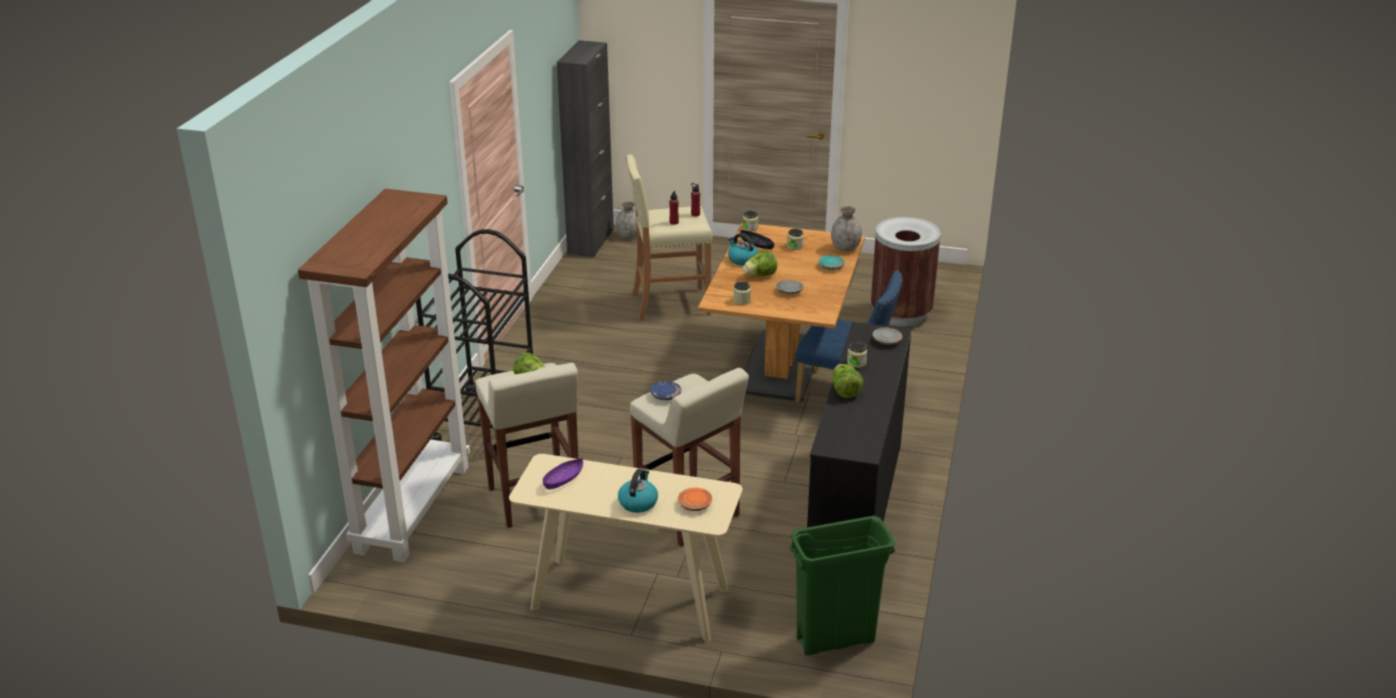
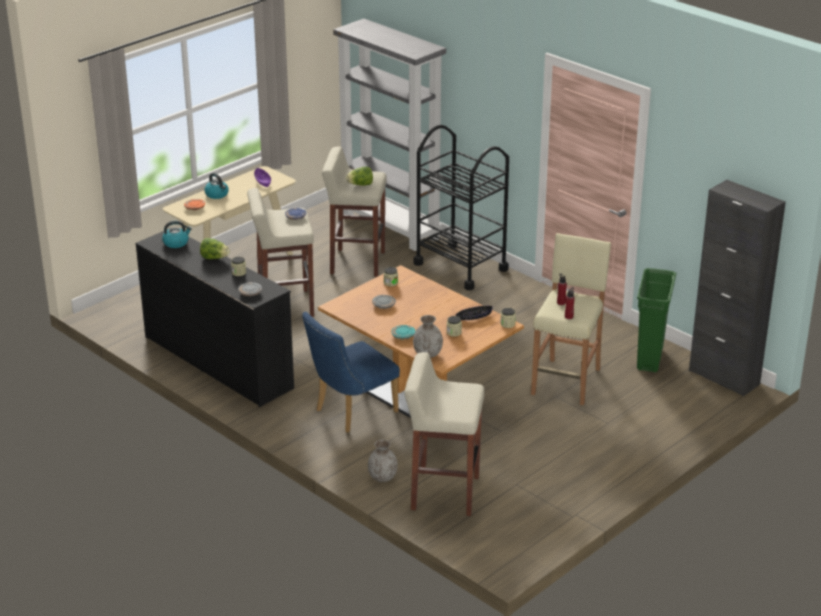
camera: 120 degrees right, 0 degrees up
(412, 507) = (391, 227): brown bookcase -> grey bookcase
(629, 236) = (721, 400): grey vase -> grey vase (382, 477)
(742, 260) = (454, 303): kettle -> kettle (176, 243)
(760, 275) = (420, 302): lettuce -> none
(836, 639) = (127, 315): green trash can -> green trash can (650, 358)
(900, 314) = (443, 493): brown trash can -> beige stool

